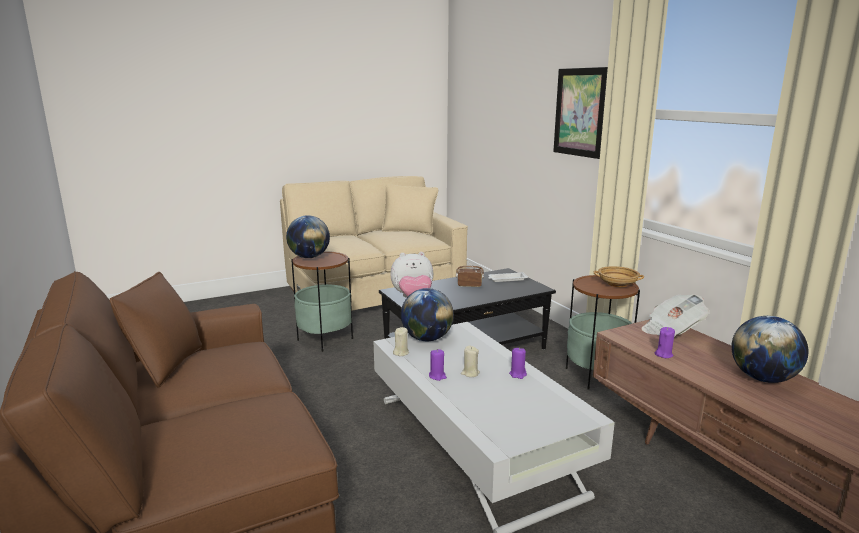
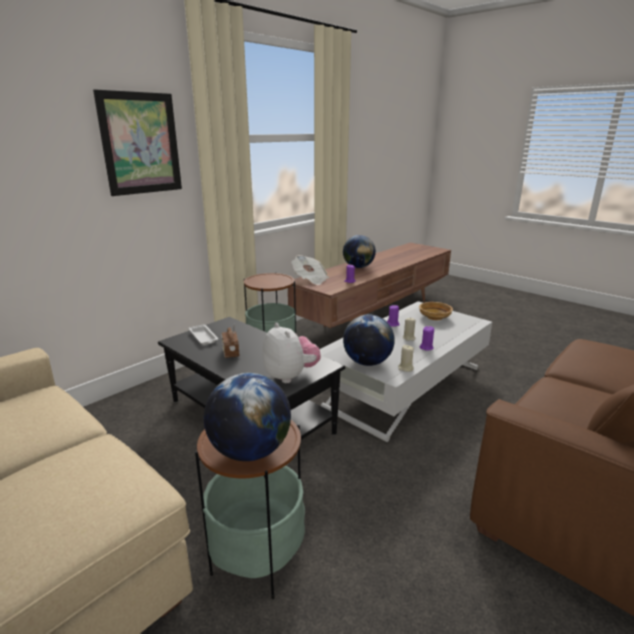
camera: 110 degrees left, 5 degrees up
(617, 284) = (266, 277): beige bowl -> beige bowl (435, 317)

